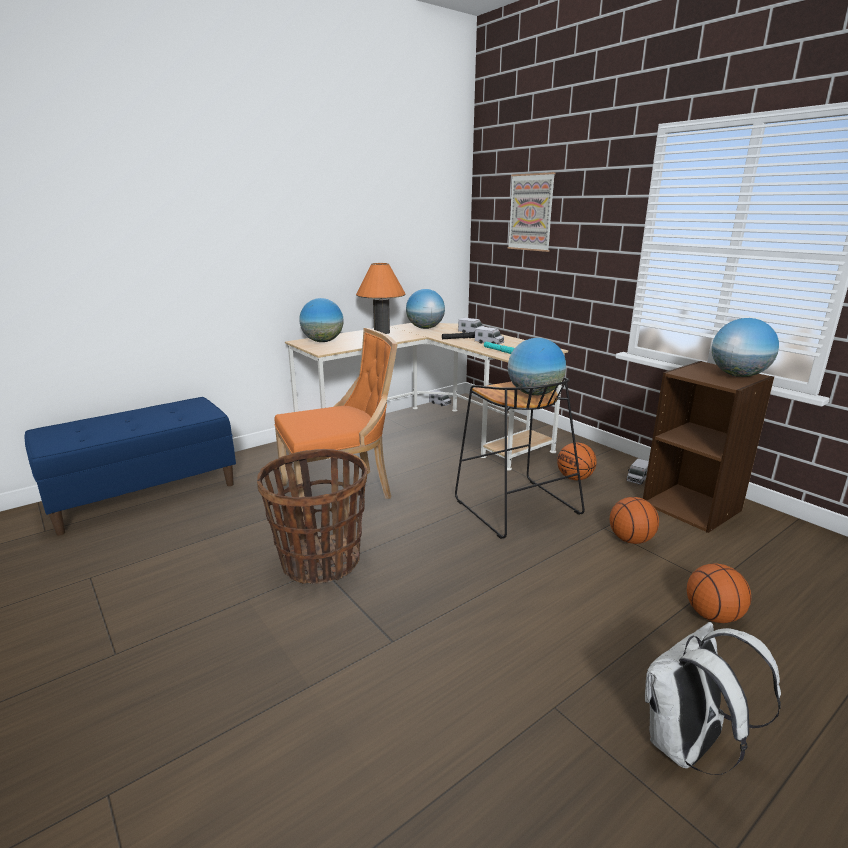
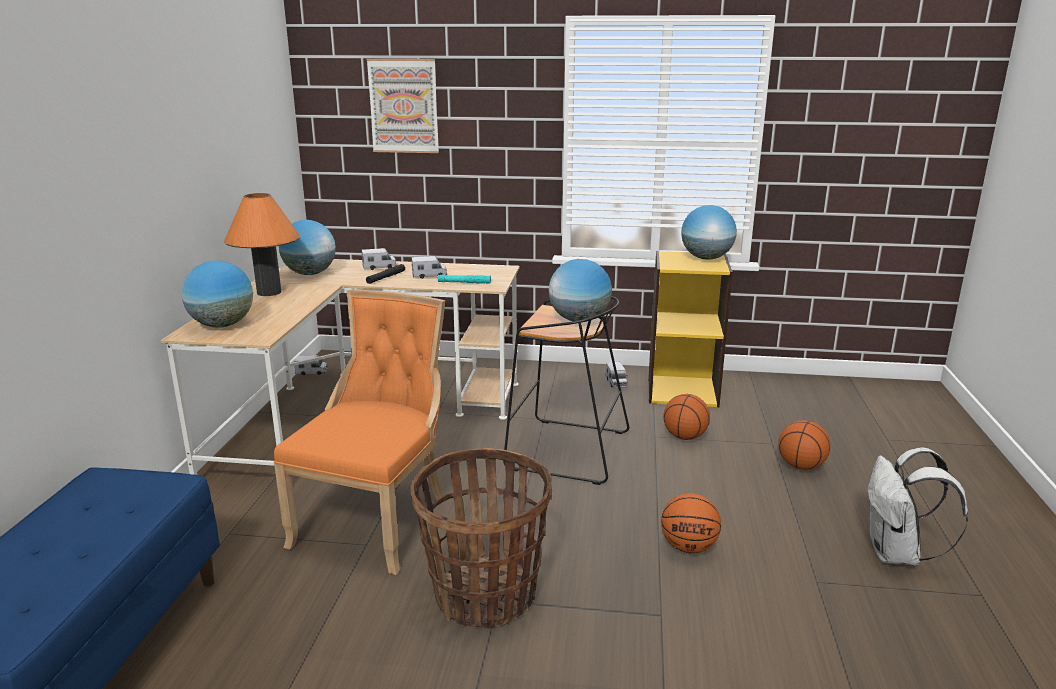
camera: 45 degrees left, 0 degrees up
(574, 478) = (570, 402): basketball -> basketball (688, 547)
(692, 506) = (682, 390): brown bookcase -> yellow bookcase

